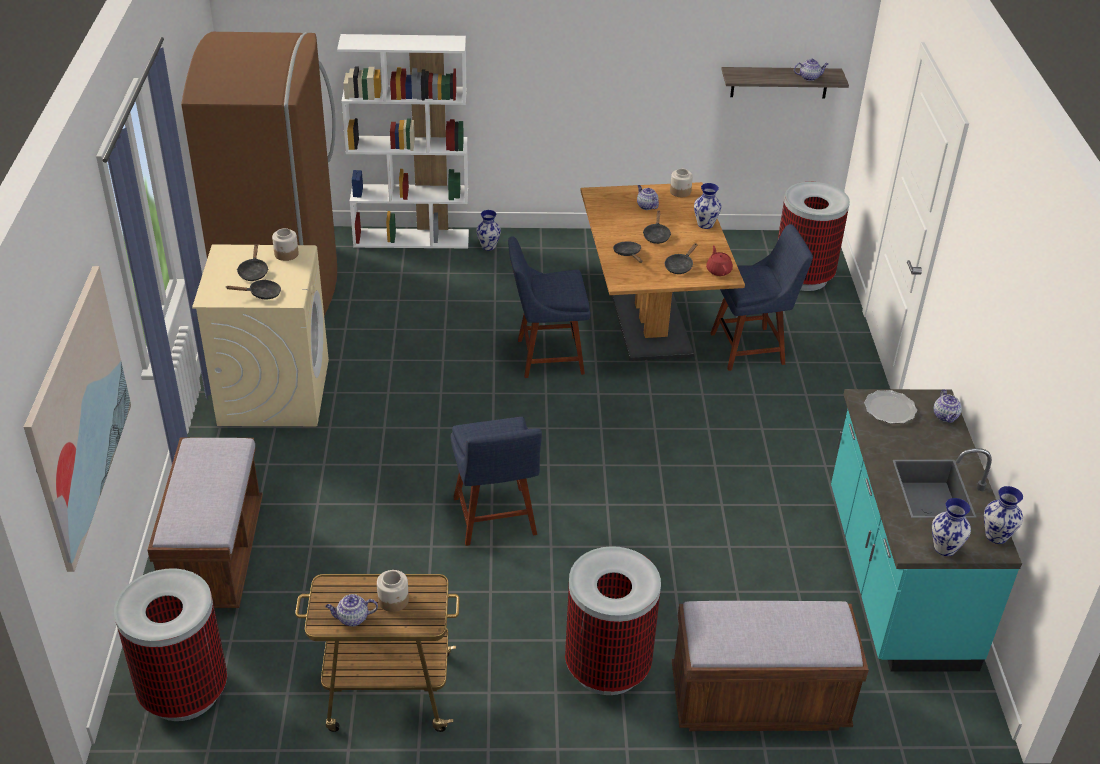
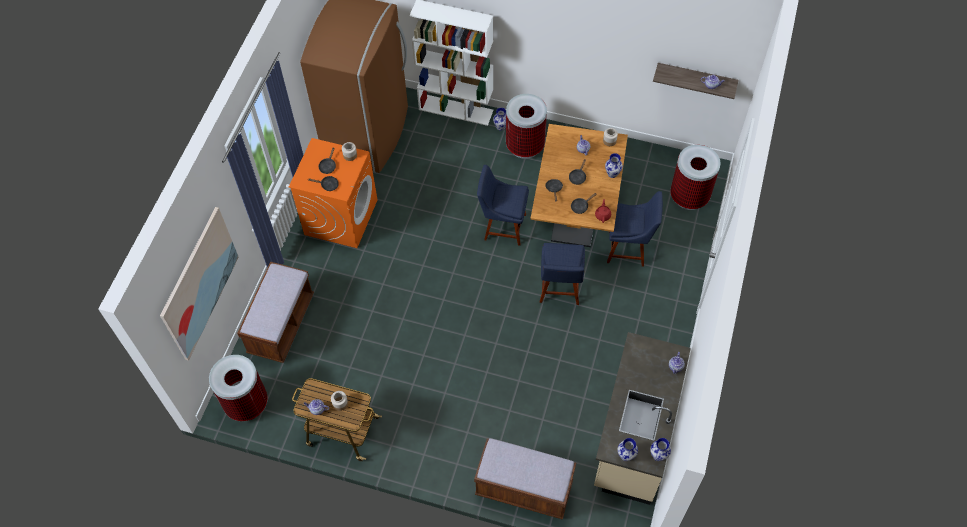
camera: 20 degrees right, 20 degrees up
(274, 391) = (341, 217): beige washing machine -> orange washing machine
(495, 519) = (432, 338): blue chair -> blue chair (559, 290)
(607, 667) = (455, 447): trash can -> trash can (524, 146)
(890, 409) = (646, 353): plate -> none
(896, 578) = (634, 435): turquoise counter -> beige counter

